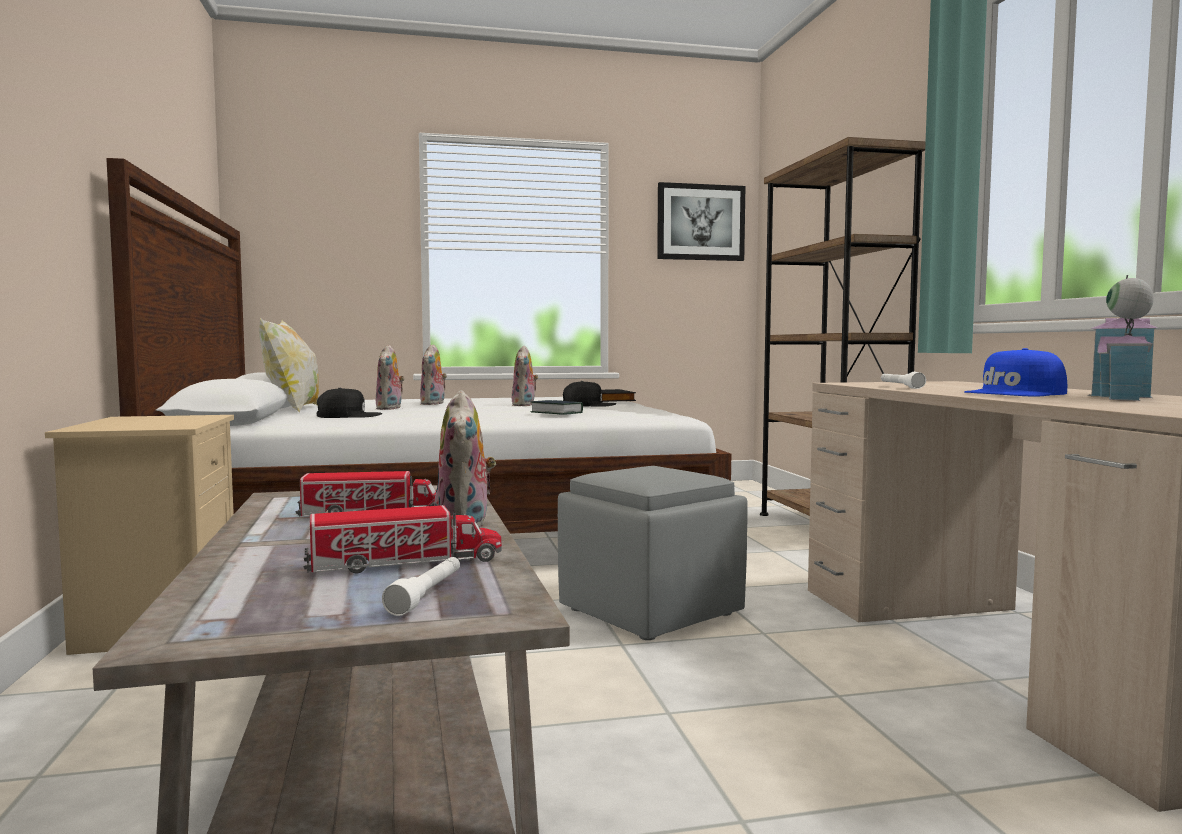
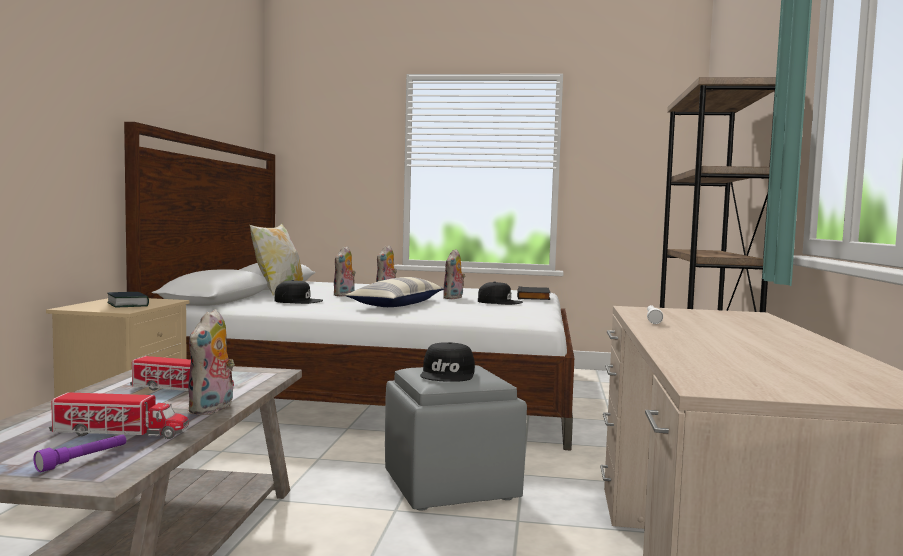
camera: 20 degrees right, 0 degrees up
(427, 596) = (83, 460): white flashlight -> purple flashlight
(484, 412) = (397, 304): none -> pillow
(556, 413) = (444, 310): book -> book (127, 304)
(651, 474) = (448, 374): none -> black cap
(700, 222) = (647, 140): picture -> none
(1016, 393) = (710, 340): blue cap -> none
(1120, 397) = (786, 355): toy house -> none

